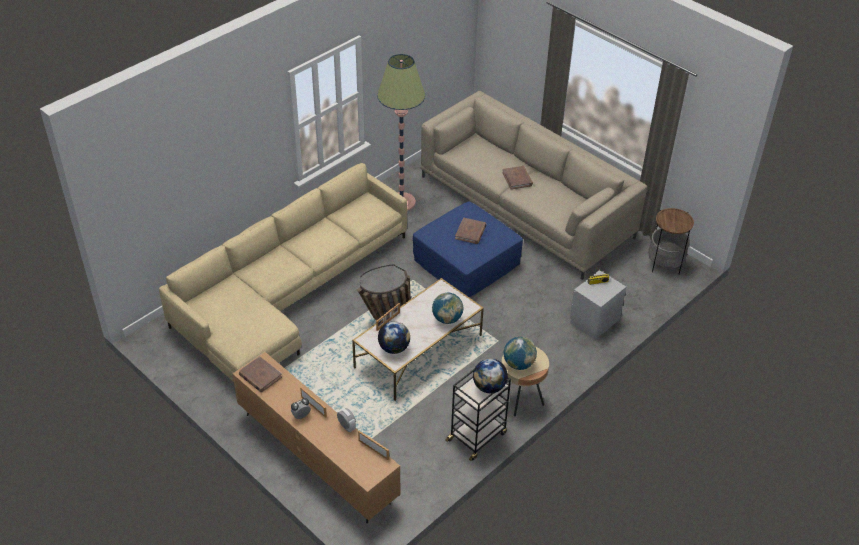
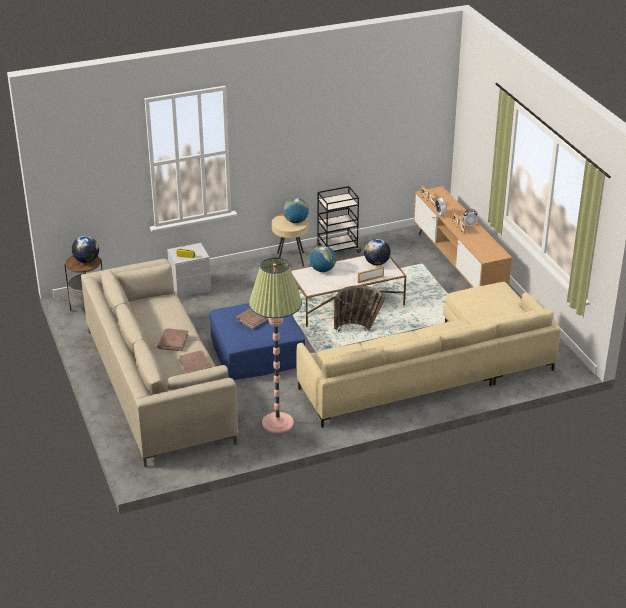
camera: 155 degrees left, 10 degrees down
(260, 376) = (491, 250): brown book -> brown book (195, 365)
(489, 387) = (332, 200): globe -> globe (86, 261)

